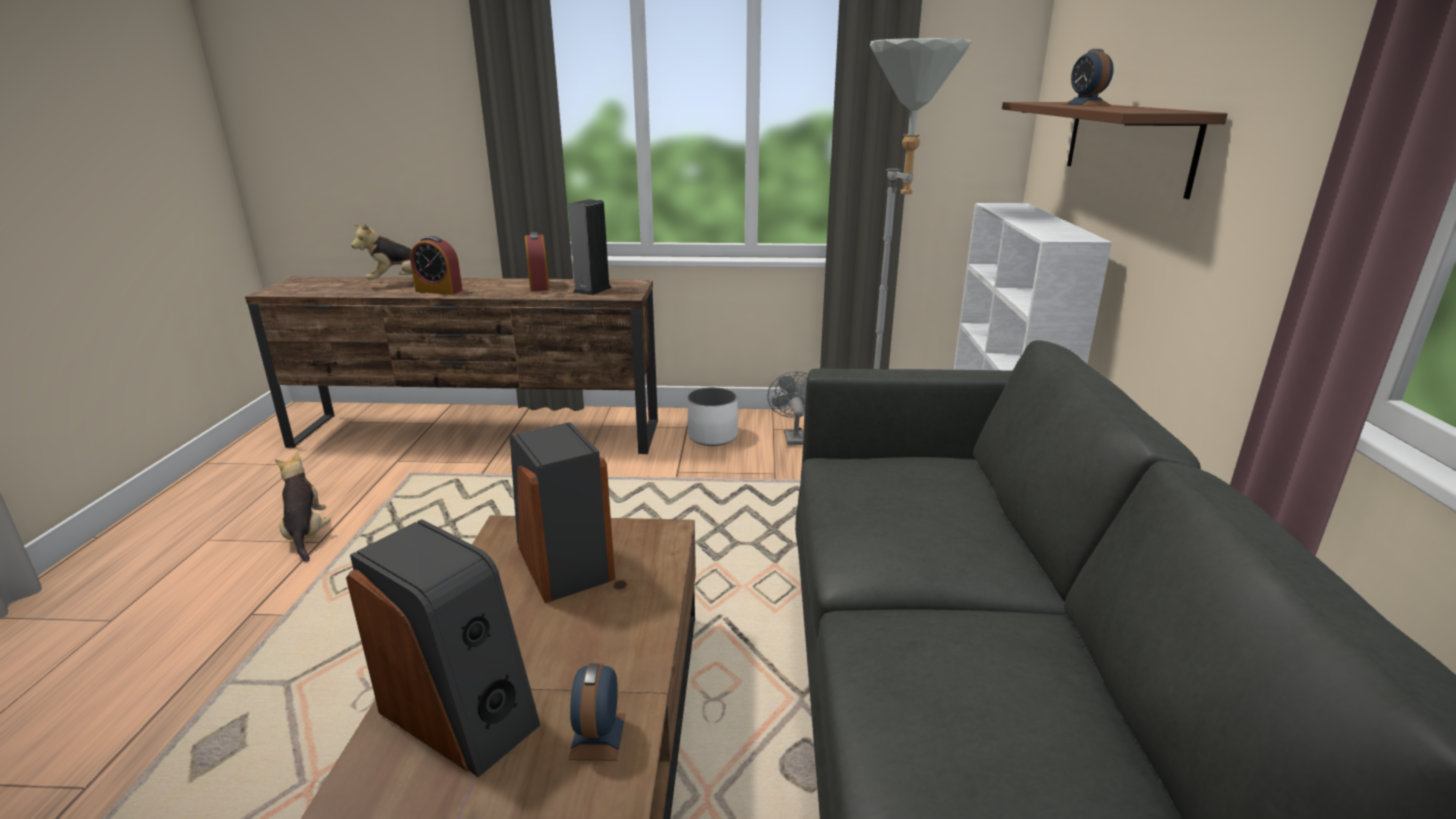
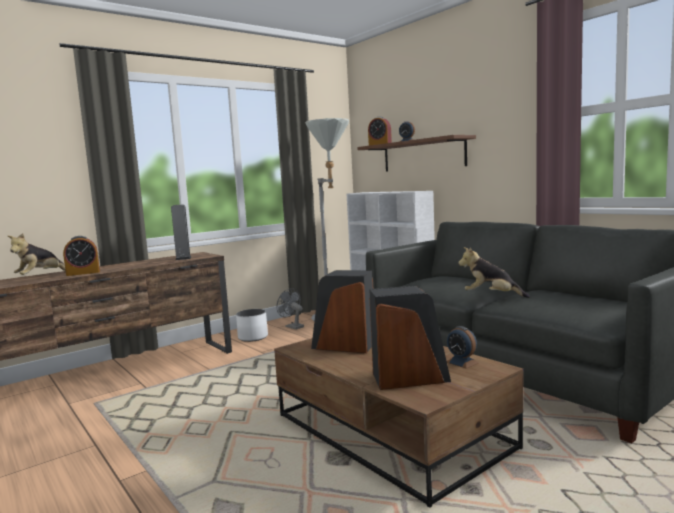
camera: 40 degrees left, 15 degrees down
(307, 534) = (77, 446): plush toy -> plush toy (491, 296)
(539, 285) = (144, 262): alarm clock -> alarm clock (380, 144)

